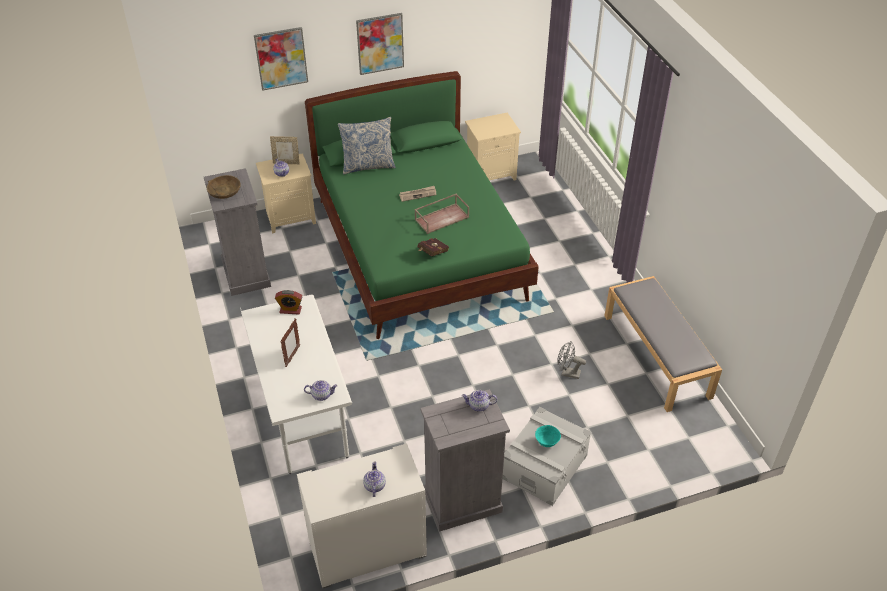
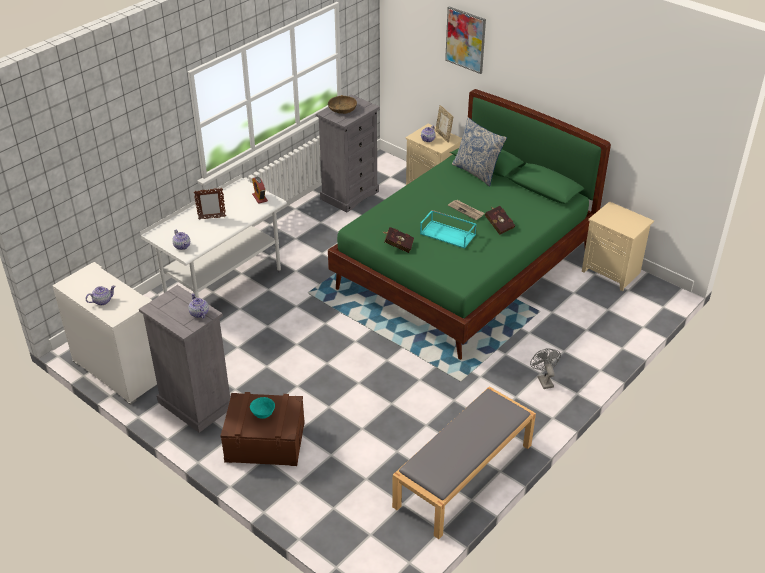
camera: 60 degrees right, 5 degrees down
(380, 43) = (547, 72): picture -> none
(442, 218) = (448, 234): brown tray -> turquoise tray
(453, 186) = (498, 225): none -> red book
(544, 466) = (265, 441): grey storage box -> brown storage box
(567, 373) = (388, 418): grey fan -> grey fan (544, 380)

